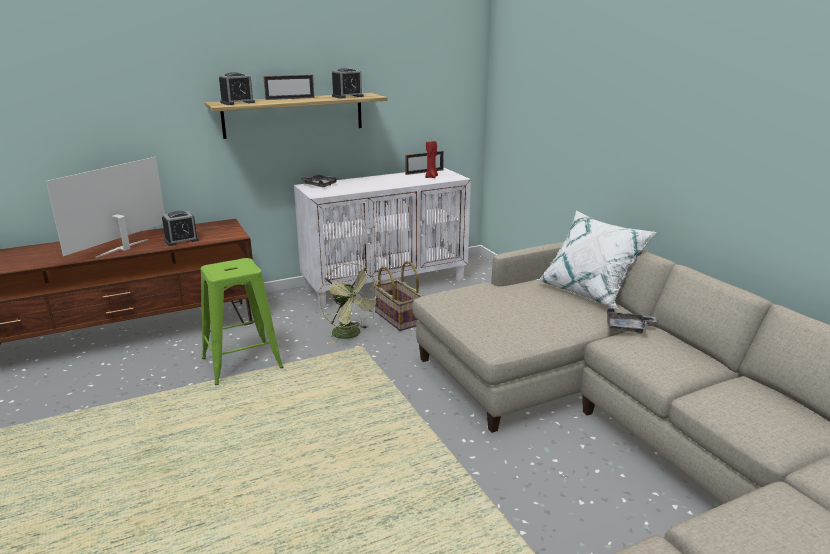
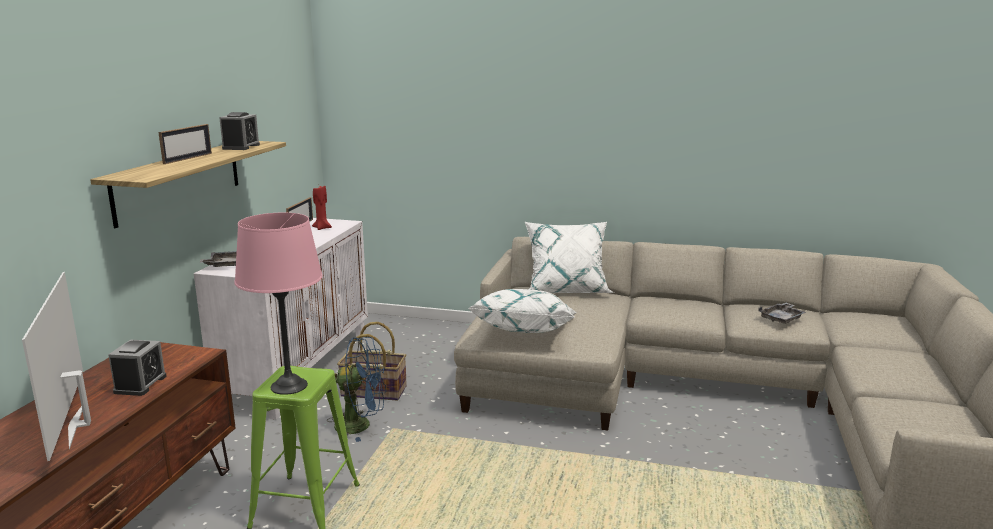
camera: 50 degrees left, 5 degrees down
(221, 269) = (288, 386): none -> pink table lamp
(237, 102) = (148, 172): alarm clock -> none
(351, 335) = (361, 425): green fan -> blue fan
(473, 308) = (526, 331): none -> white pillow
(628, 328) = (636, 303): grey tray -> grey tray (782, 319)

